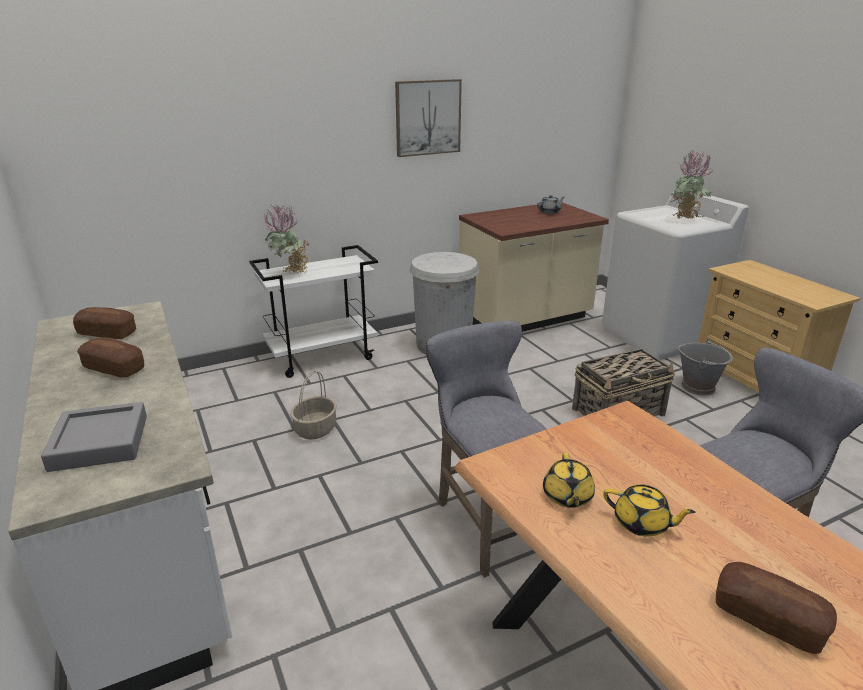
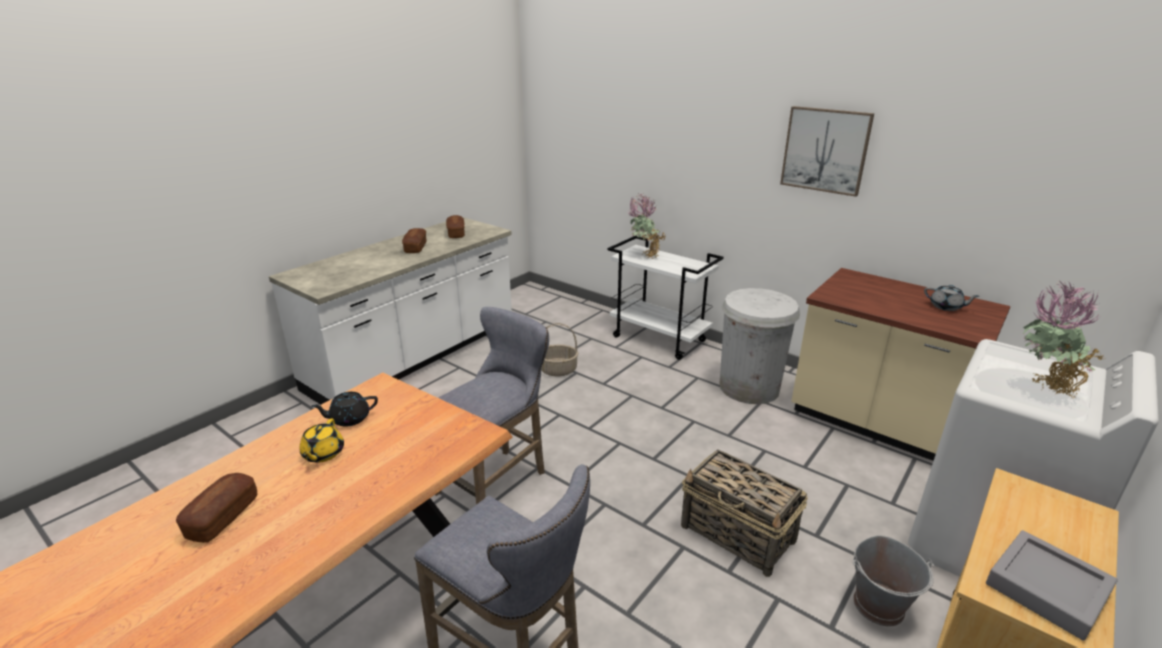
camera: 65 degrees right, 0 degrees up
(100, 442) = (339, 268): grey tray -> grey tray (1047, 588)
(567, 496) = (349, 419): yellow teapot -> black teapot

